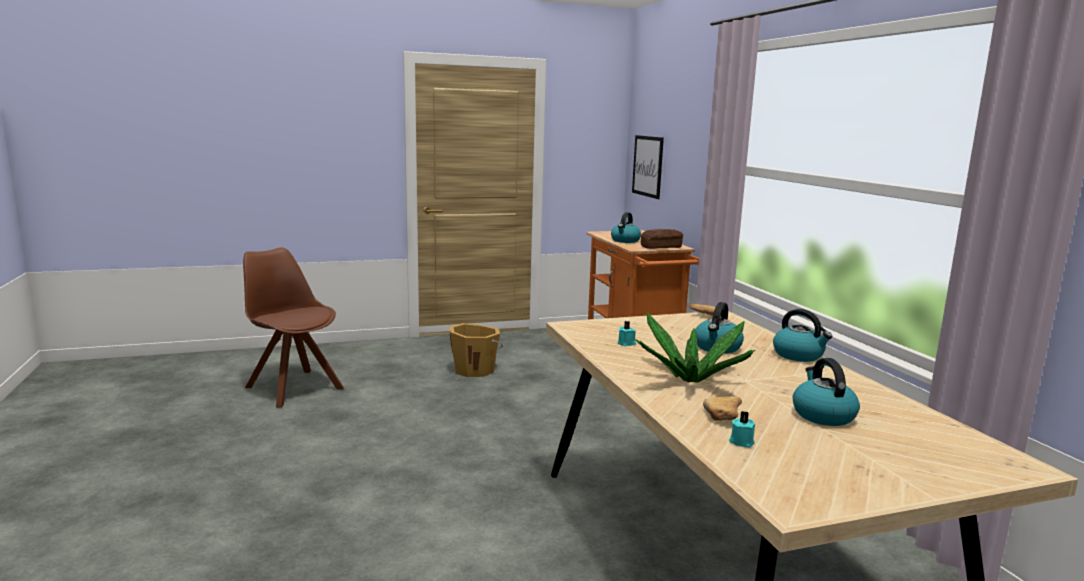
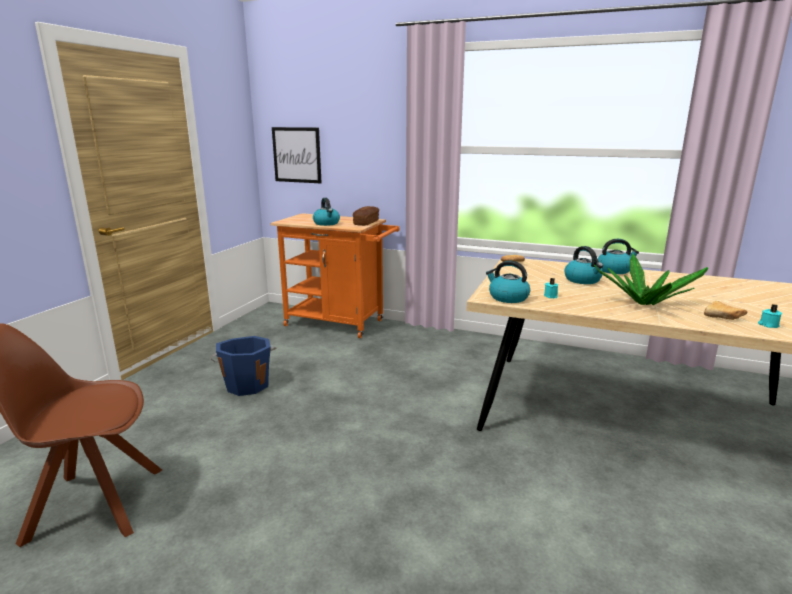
camera: 50 degrees left, 5 degrees up
(475, 370) = (247, 384): orange bucket -> blue bucket
(822, 415) = (725, 296): kettle -> kettle (507, 297)

